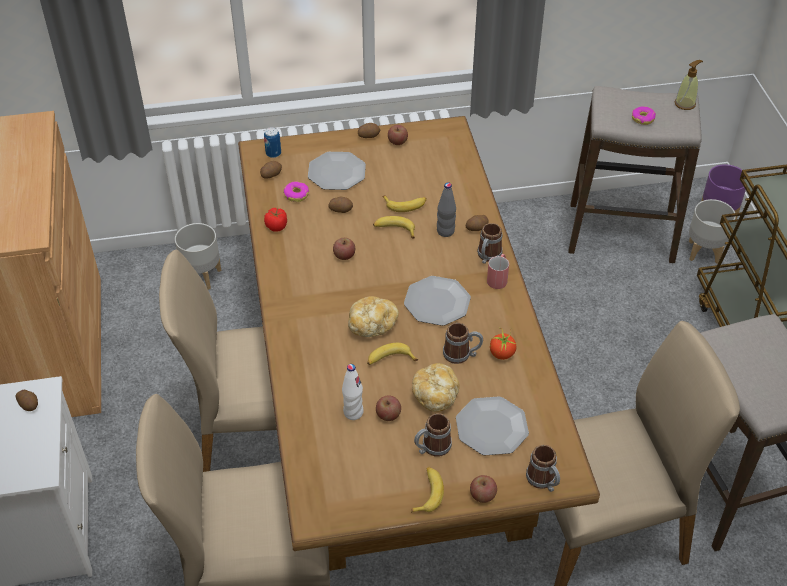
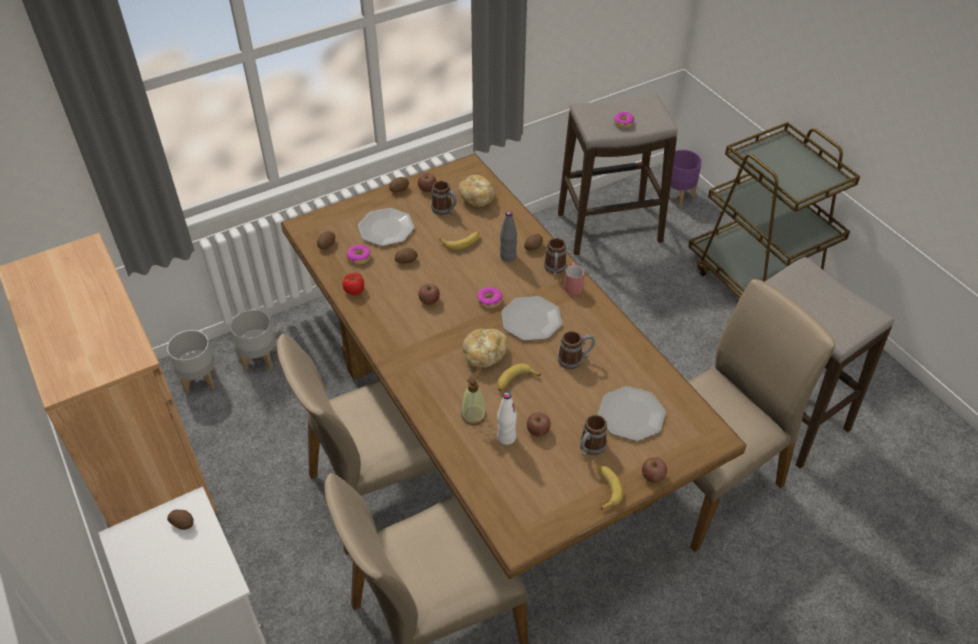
camera: 20 degrees left, 0 degrees up
(273, 153) = (319, 225): can -> none
(394, 230) = (463, 266): banana -> none
(404, 271) = (489, 300): none -> donut
(435, 395) = (570, 401): bread -> bread (477, 198)
(502, 353) = (608, 349): tomato -> none
(543, 481) = (697, 448): mug -> mug (445, 210)
(685, 104) = (651, 103): soap dispenser -> soap dispenser (473, 415)
(703, 251) = (681, 226): grey planter -> grey planter (200, 379)

